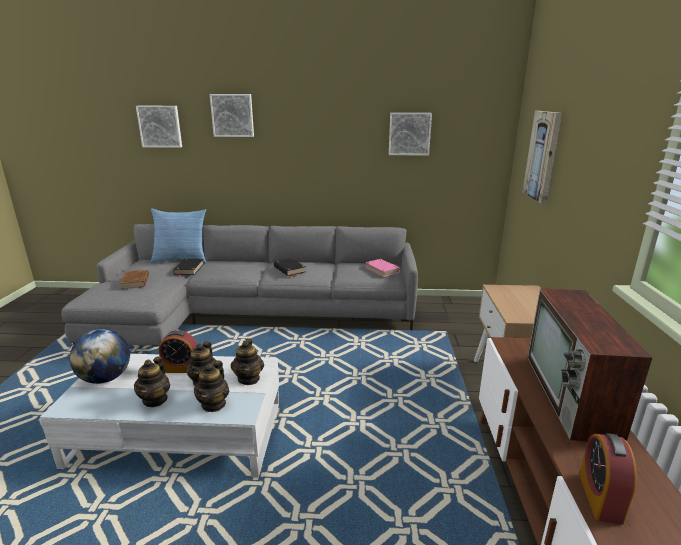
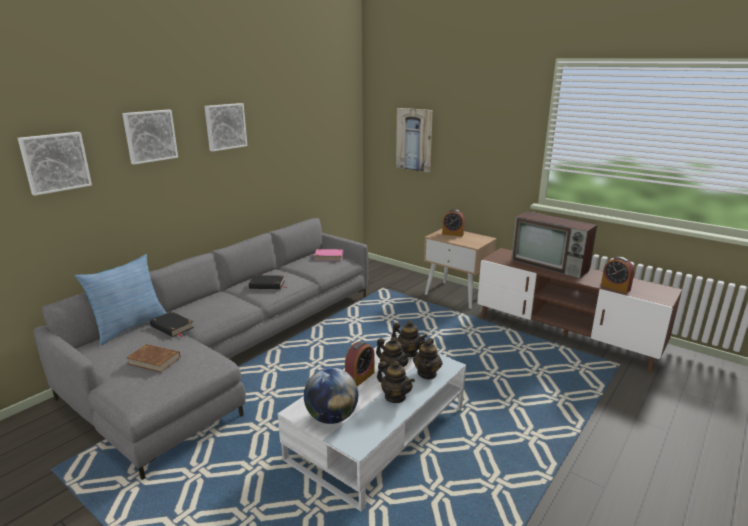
camera: 55 degrees left, 0 degrees up
(214, 404) = (427, 373): teapot -> teapot turned 60 degrees clockwise
(409, 134) = (303, 134): picture -> picture (225, 126)
(524, 295) = (452, 234): none -> alarm clock

